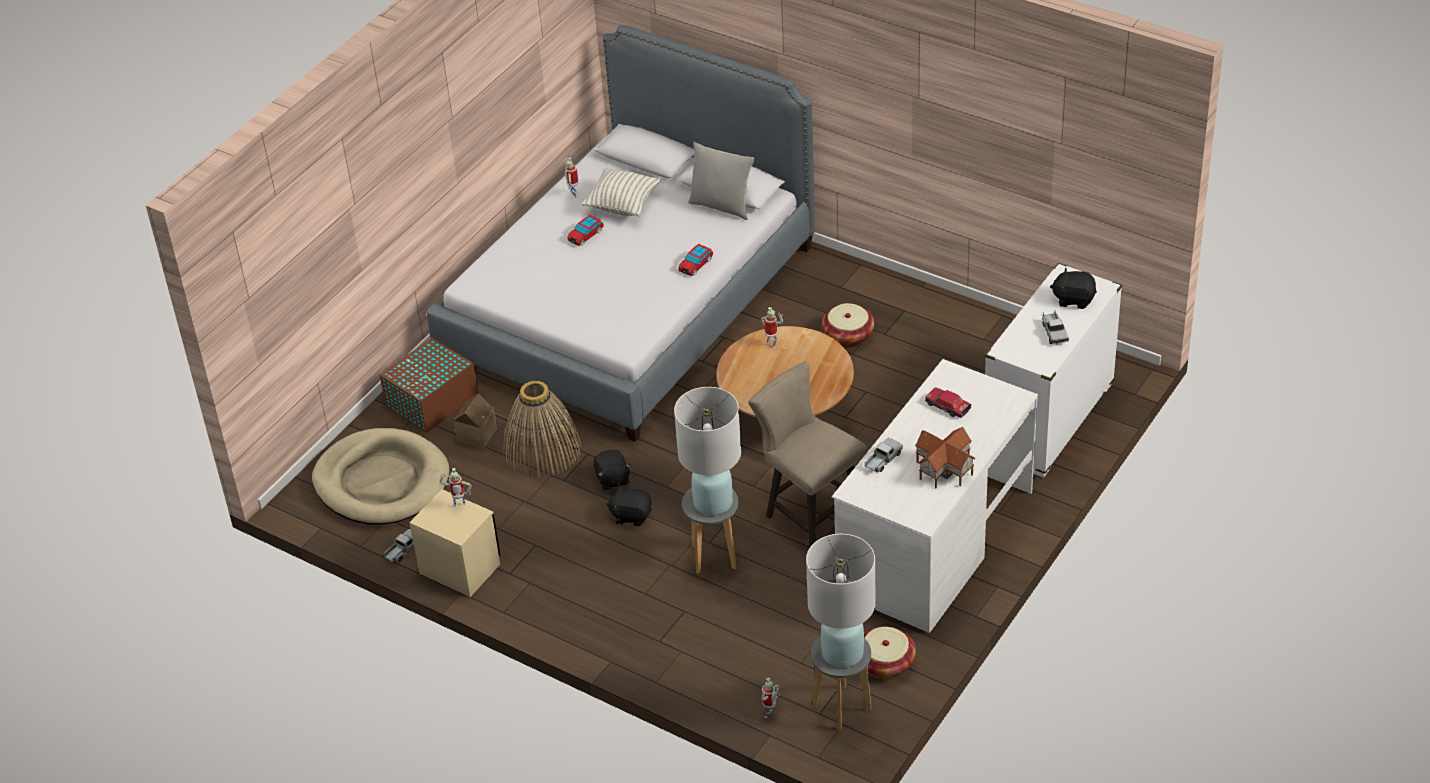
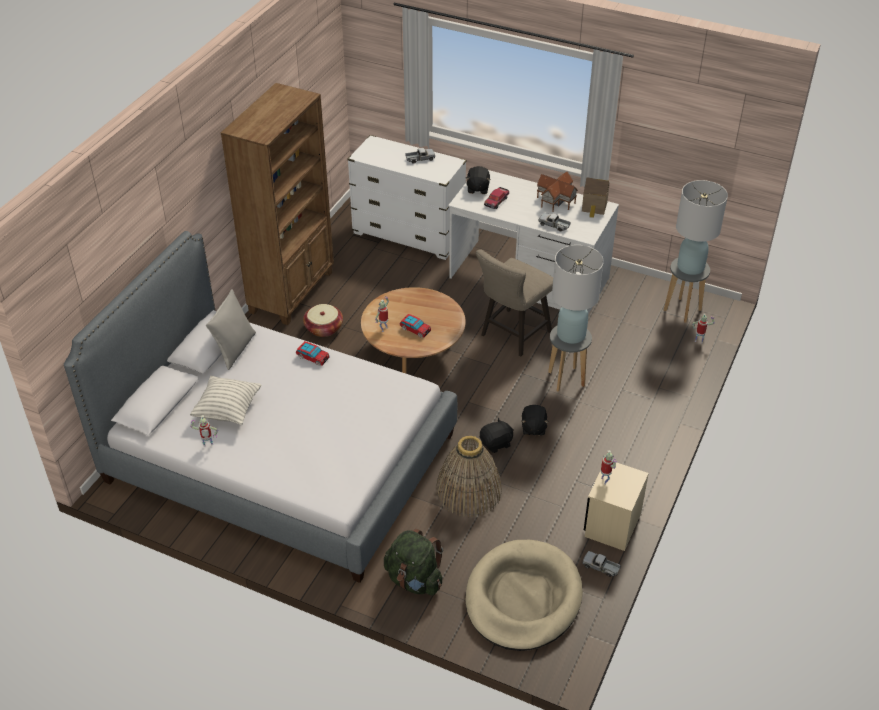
camera: 100 degrees left, 0 degrees up
(431, 401) = (414, 580): brown storage box -> green backpack
(475, 435) = (456, 540): toy house -> toy house (594, 207)
(586, 235) = (271, 429): toy car -> toy car (415, 329)
(885, 663) = (639, 294): basket -> none
(925, 307) = (292, 292): none -> brown bookcase
(1073, 299) = (386, 152): black plush toy -> black plush toy (477, 188)

